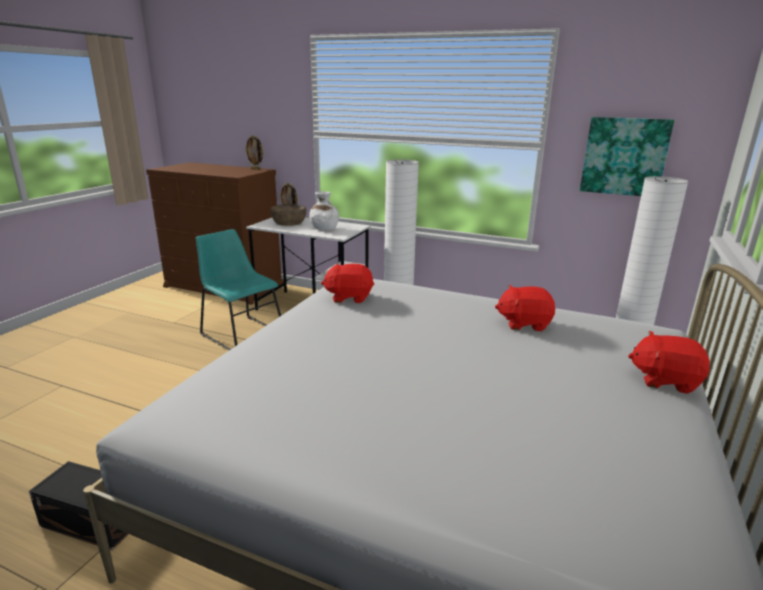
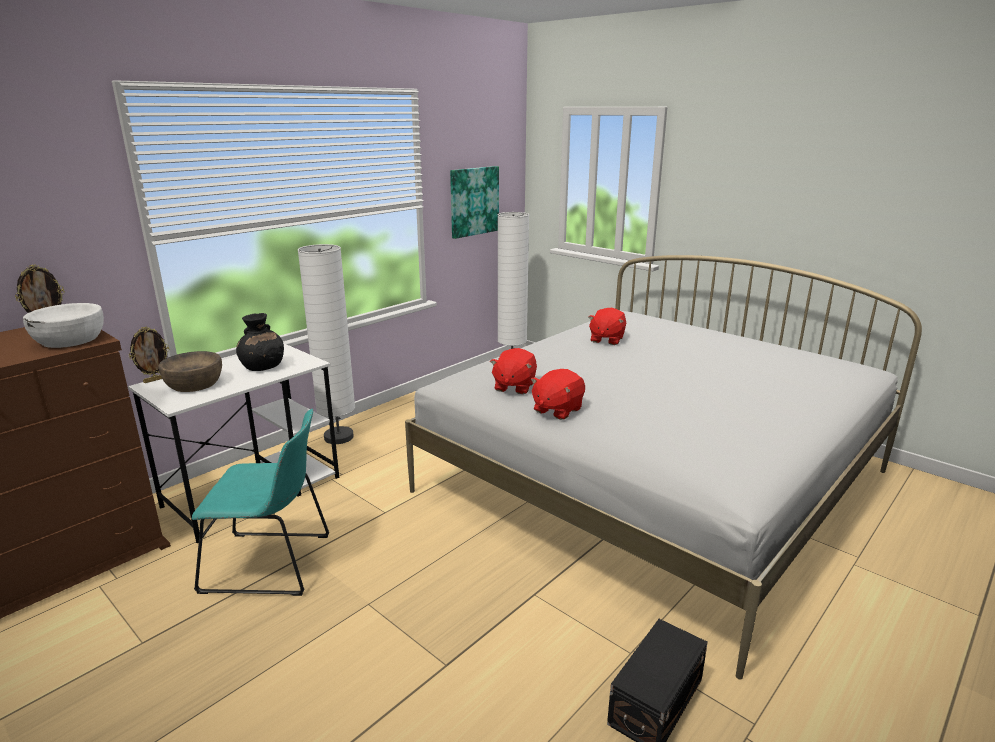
camera: 70 degrees left, 0 degrees up
(236, 173) = (70, 339): none -> white bowl
(241, 333) = (272, 563): turquoise chair -> turquoise chair turned 150 degrees counterclockwise
(324, 228) = (263, 367): white vase -> black vase
(664, 380) = (695, 328): red plush toy -> red plush toy (557, 410)

